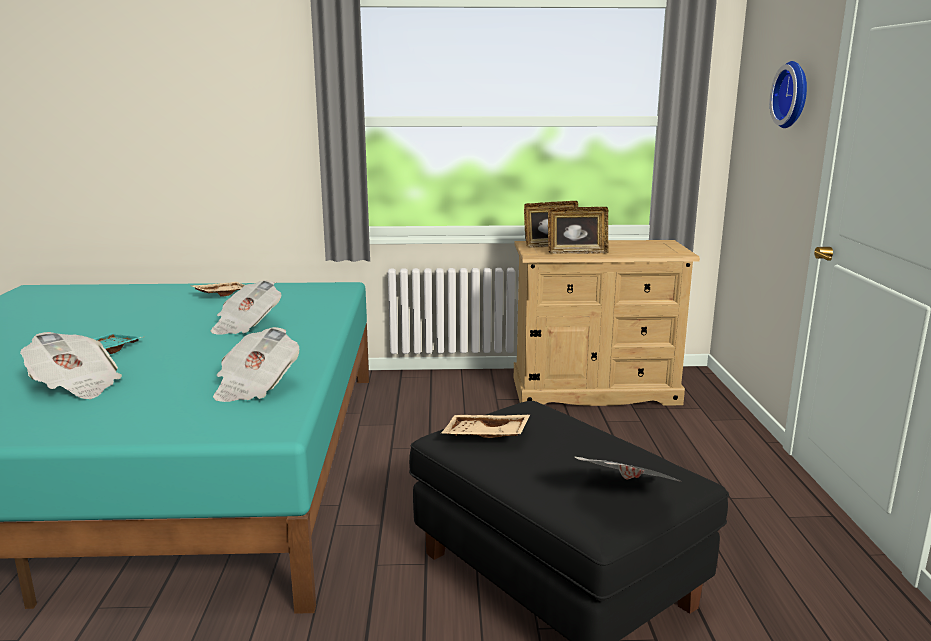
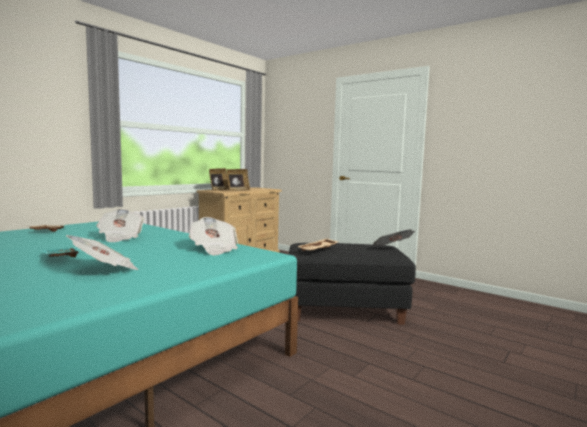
camera: 50 degrees left, 10 degrees down
(794, 95) = (308, 123): wall clock -> none

